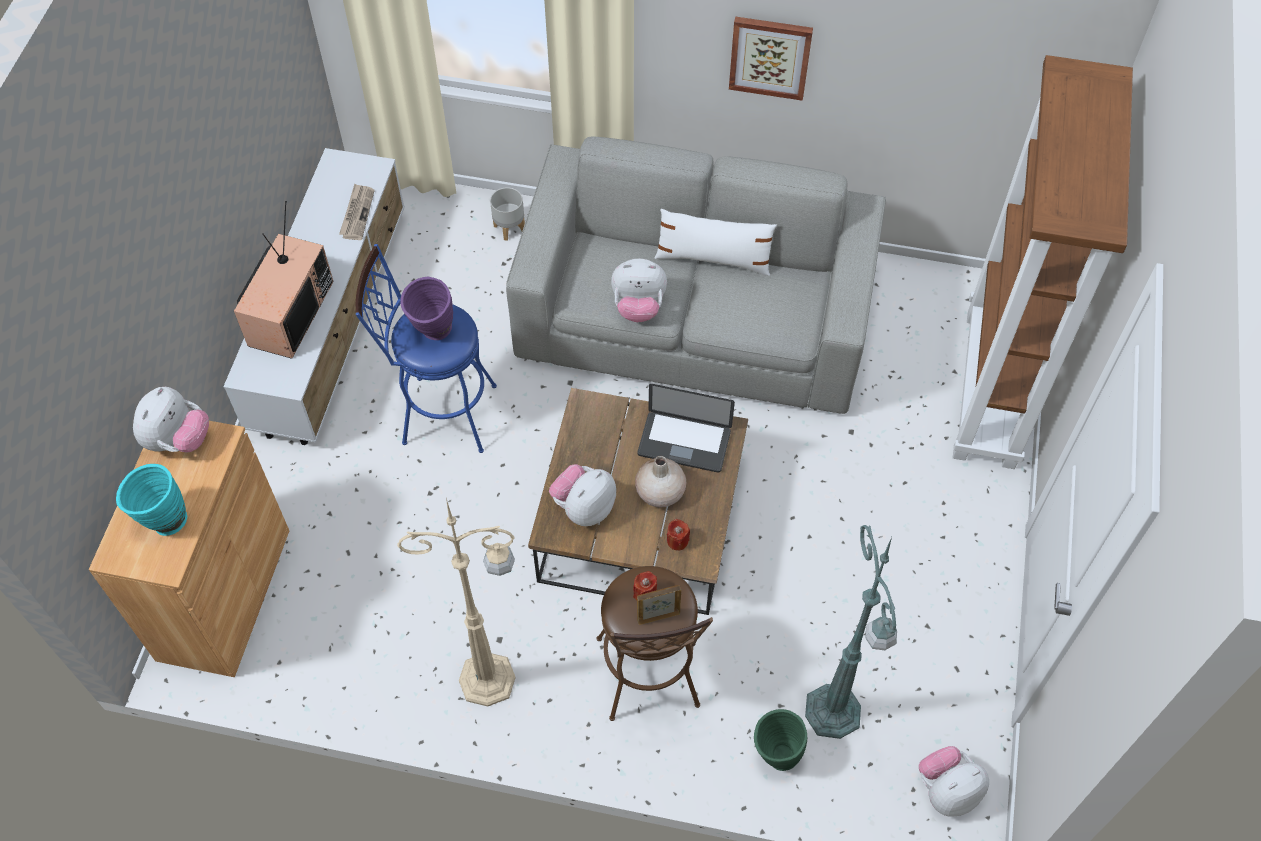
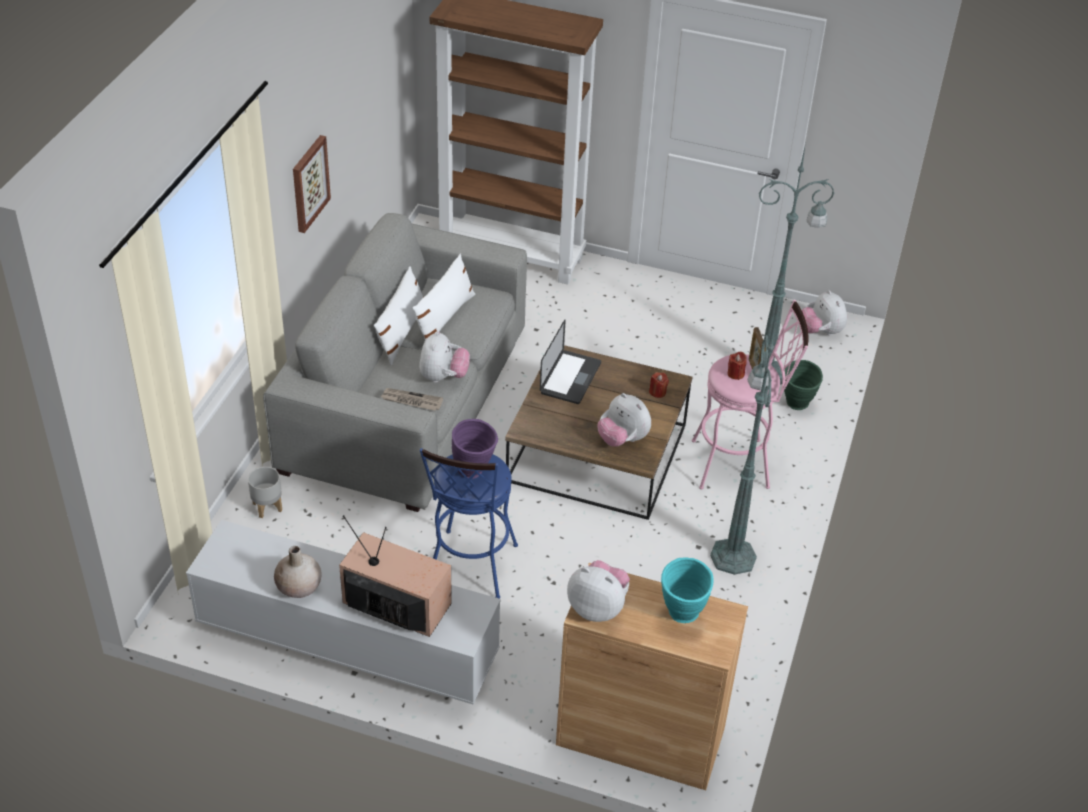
camera: 85 degrees left, 15 degrees down
(357, 213) = (284, 550): newspaper -> newspaper (411, 401)
(490, 679) = (733, 555): beige floor lamp -> green floor lamp
(649, 681) = (738, 464): brown stool -> pink stool
(659, 492) = (613, 396): beige vase -> beige vase (299, 587)
(744, 294) = (444, 318): none -> white pillow

